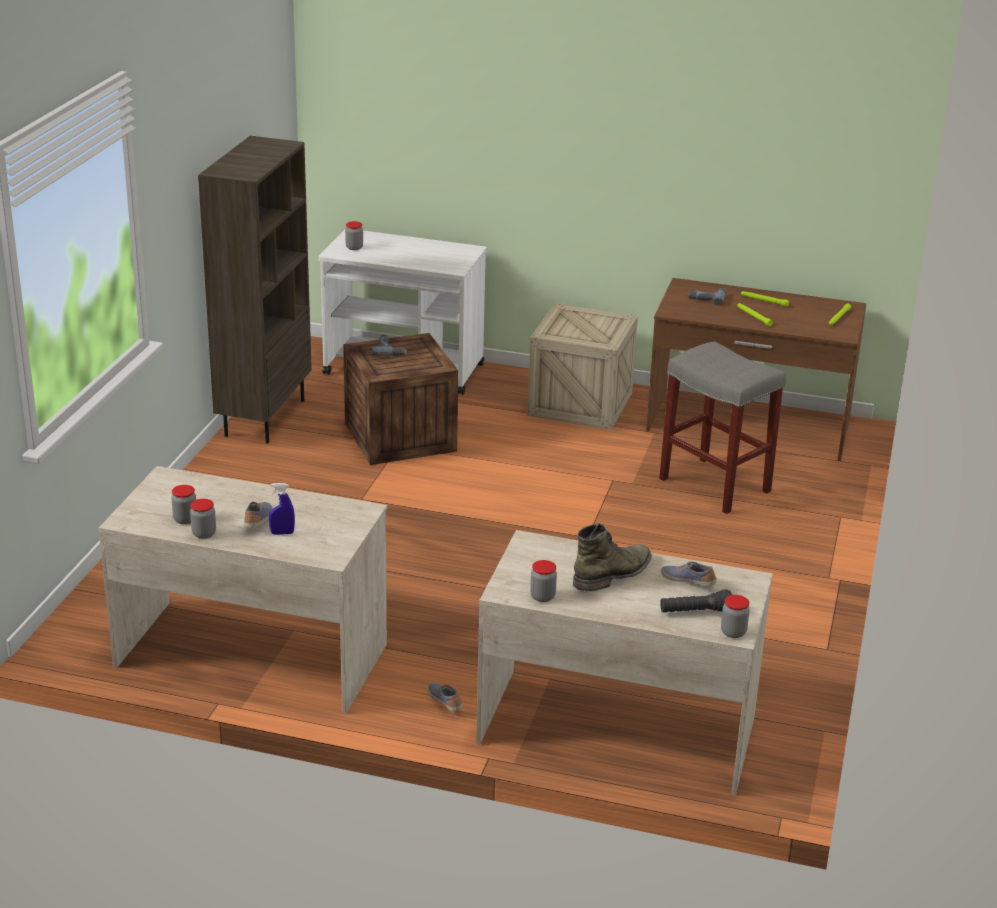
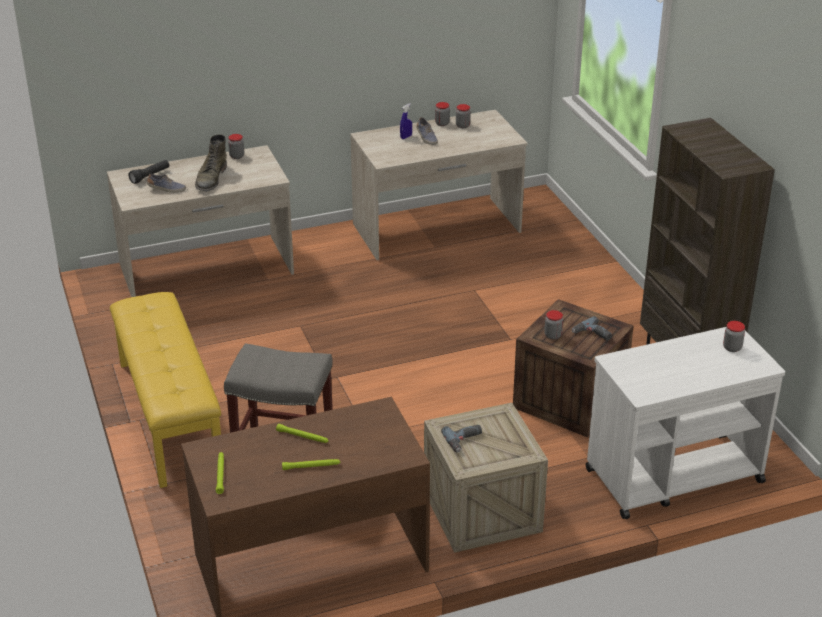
camera: 145 degrees right, 5 degrees up
(445, 702) = (310, 247): shoe -> none
(707, 298) = (368, 444): power drill -> power drill (465, 441)
(733, 632) = (122, 174): jar -> jar (553, 335)
(795, 569) = (168, 416): none -> yellow bench

